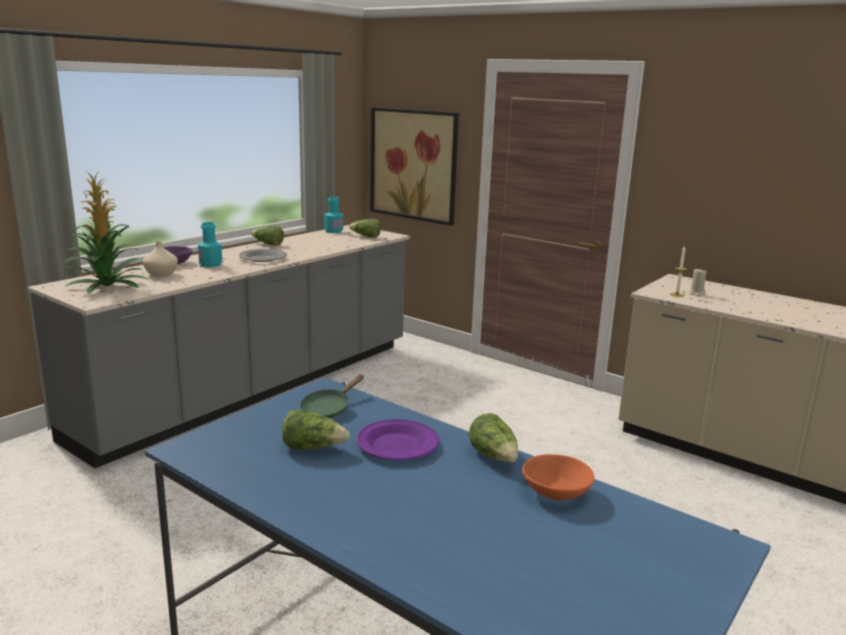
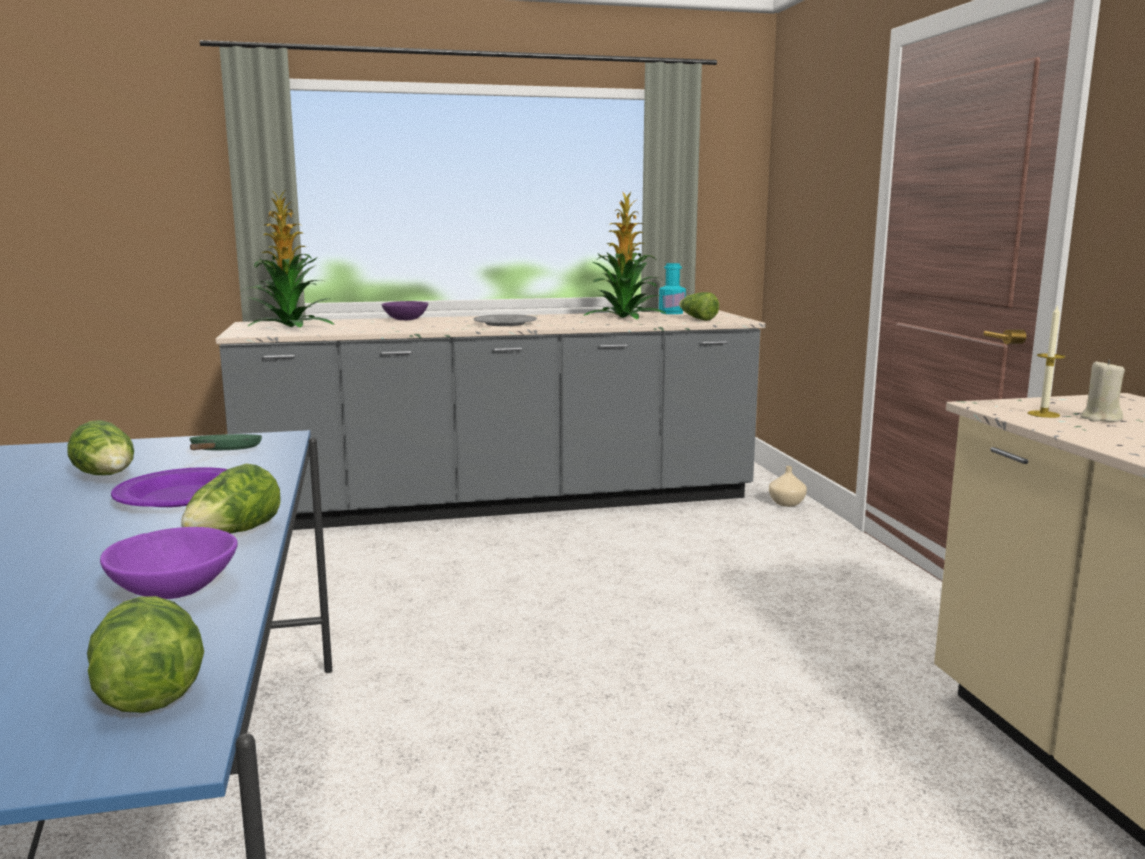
camera: 40 degrees right, 5 degrees down
(161, 274) = (364, 325): beige vase -> beige vase (787, 503)
(210, 264) = (435, 323): turquoise bottle -> none
(268, 244) = (552, 316): lettuce -> lettuce (147, 687)
(320, 240) = (625, 317): none -> potted plant
(328, 409) = (224, 453): green frying pan -> green frying pan turned 105 degrees clockwise
(413, 164) = (810, 220): picture -> none
(555, 492) = (175, 589): orange bowl -> purple bowl

